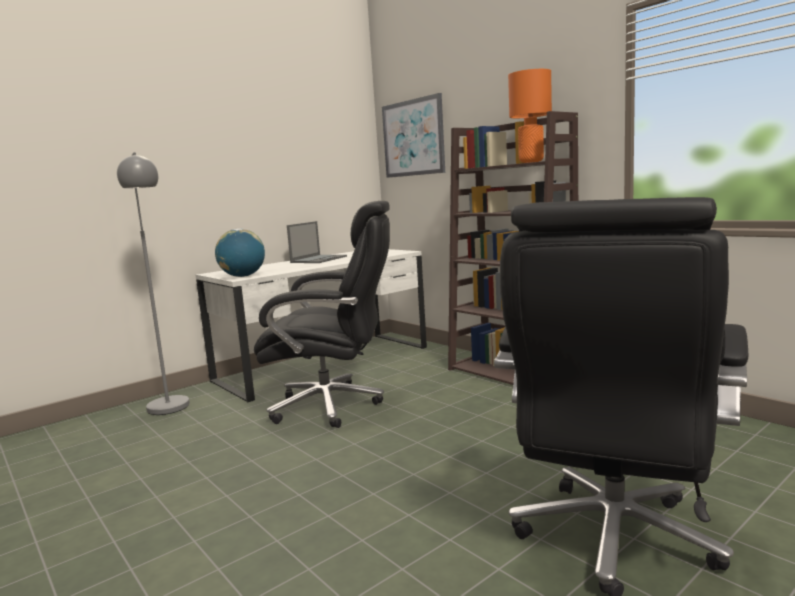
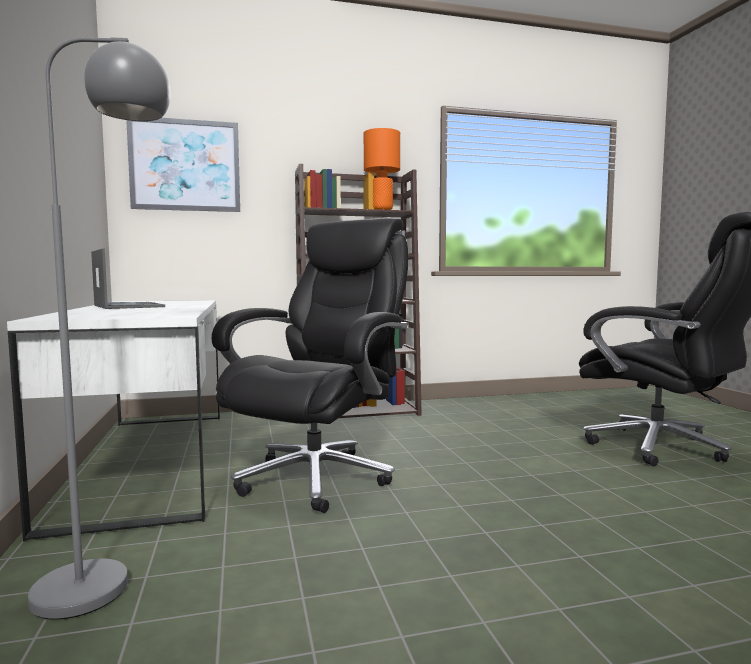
camera: 65 degrees left, 5 degrees down
(242, 276) = (161, 315): globe -> none

